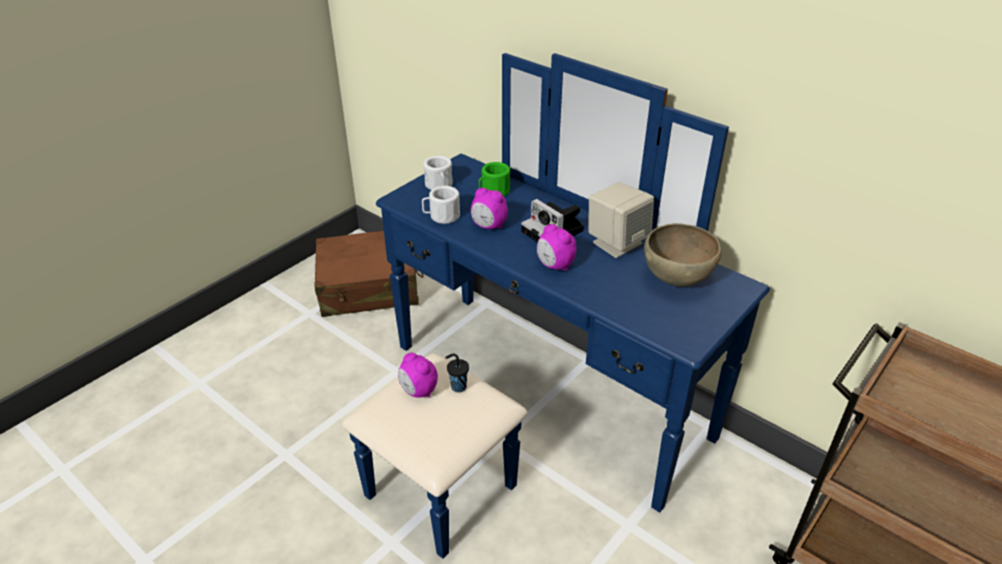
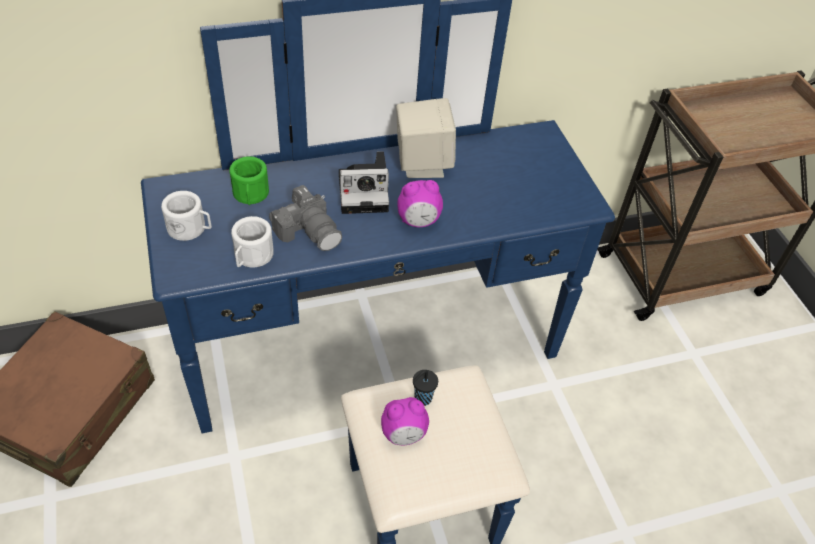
camera: 60 degrees left, 10 degrees up
(489, 226) = (309, 231): alarm clock -> camera
(677, 279) = (505, 161): brown bowl -> none

